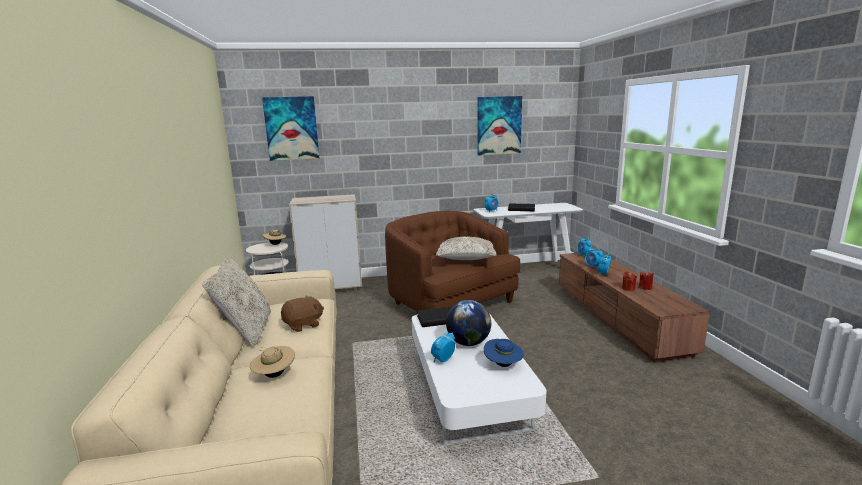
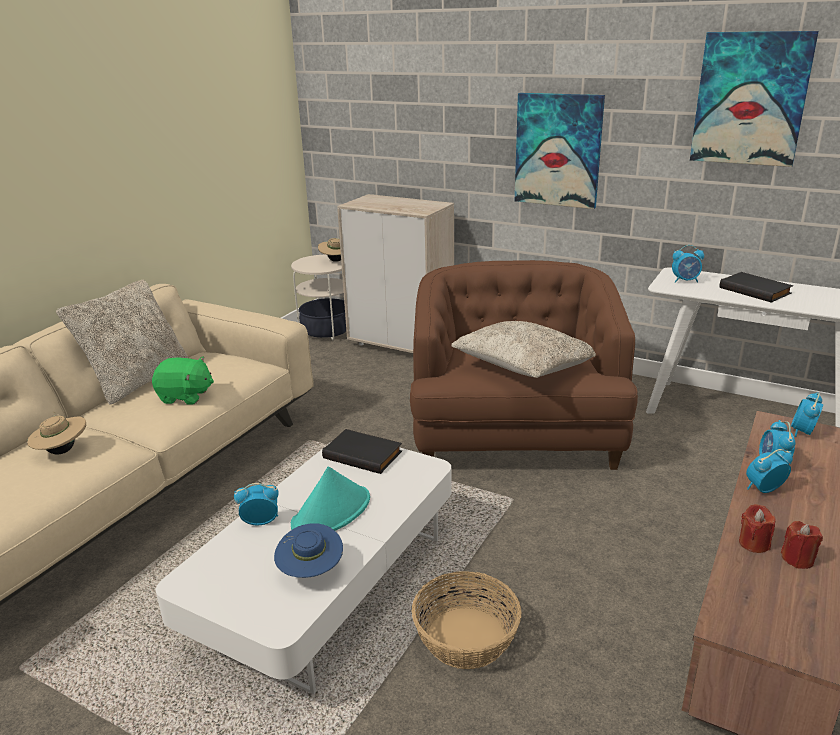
camera: 40 degrees right, 10 degrees up
(291, 128) = (375, 81): picture -> picture (558, 150)
(303, 325) = (185, 396): brown plush toy -> green plush toy
(468, 343) = (332, 512): globe -> turquoise hat
(554, 379) = (466, 638): none -> basket

